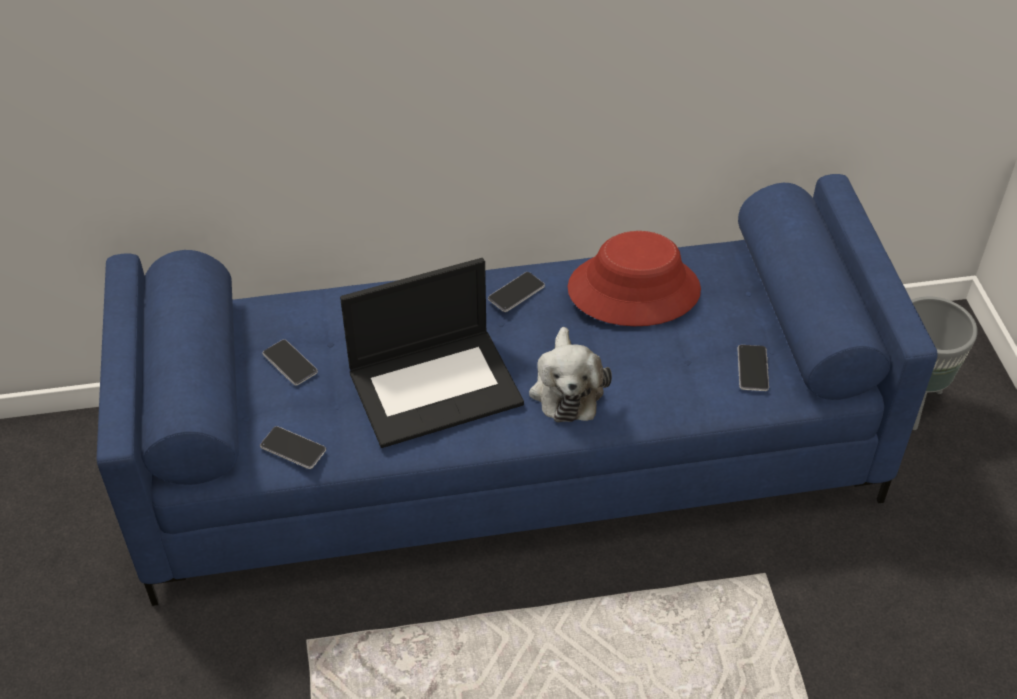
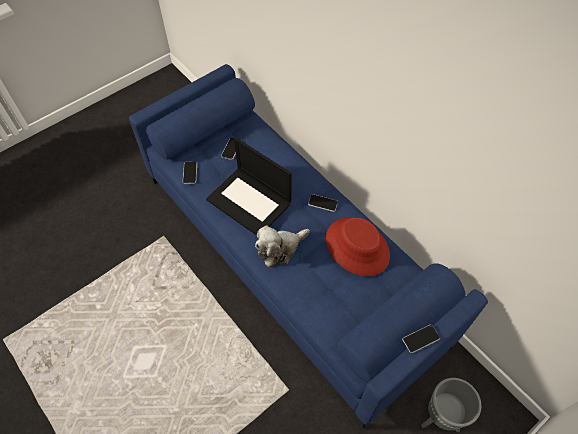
camera: 60 degrees right, 10 degrees up
(752, 368) = (341, 319): phone -> phone (421, 339)

